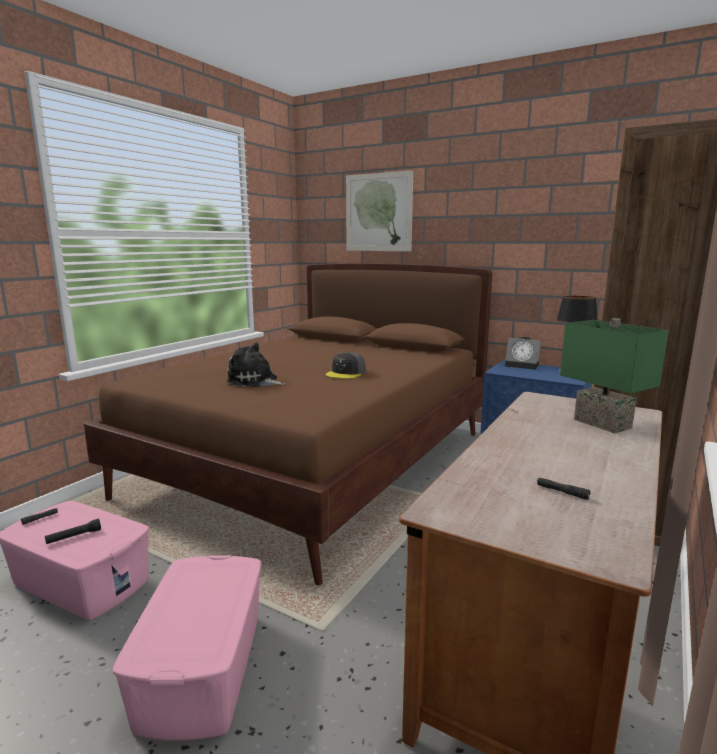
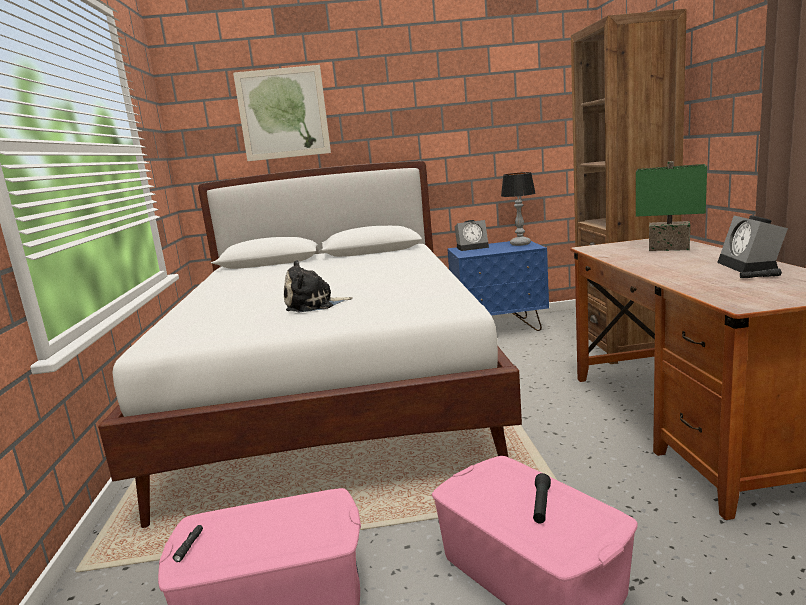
camera: 35 degrees left, 0 degrees up
(74, 537) = (279, 535): black flashlight -> black flashlight (541, 505)
(318, 463) = (335, 397): brown bed -> white bed
(346, 373) = (381, 278): grey cap -> none
(603, 476) = (750, 266): none -> alarm clock

